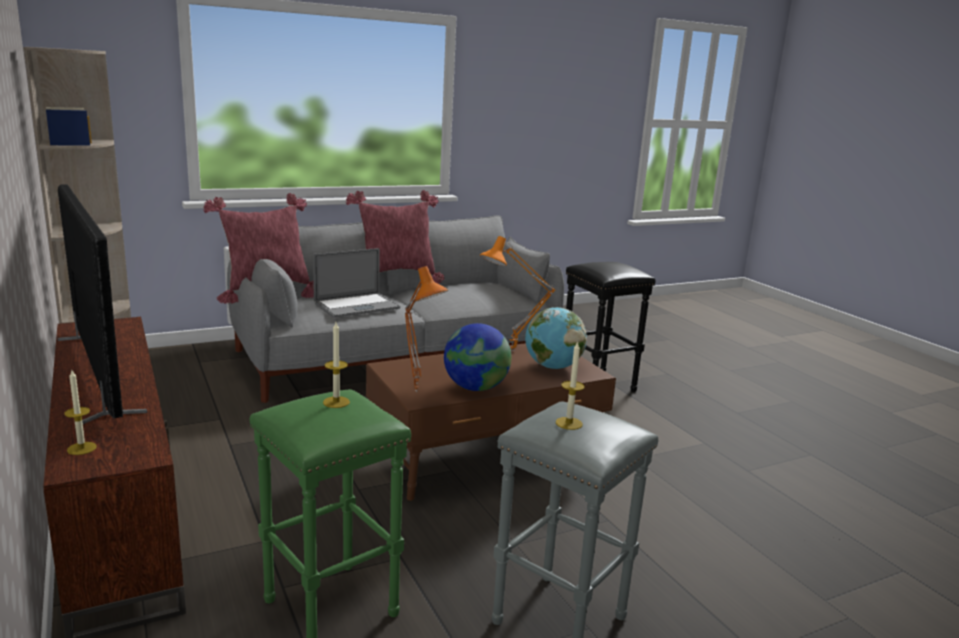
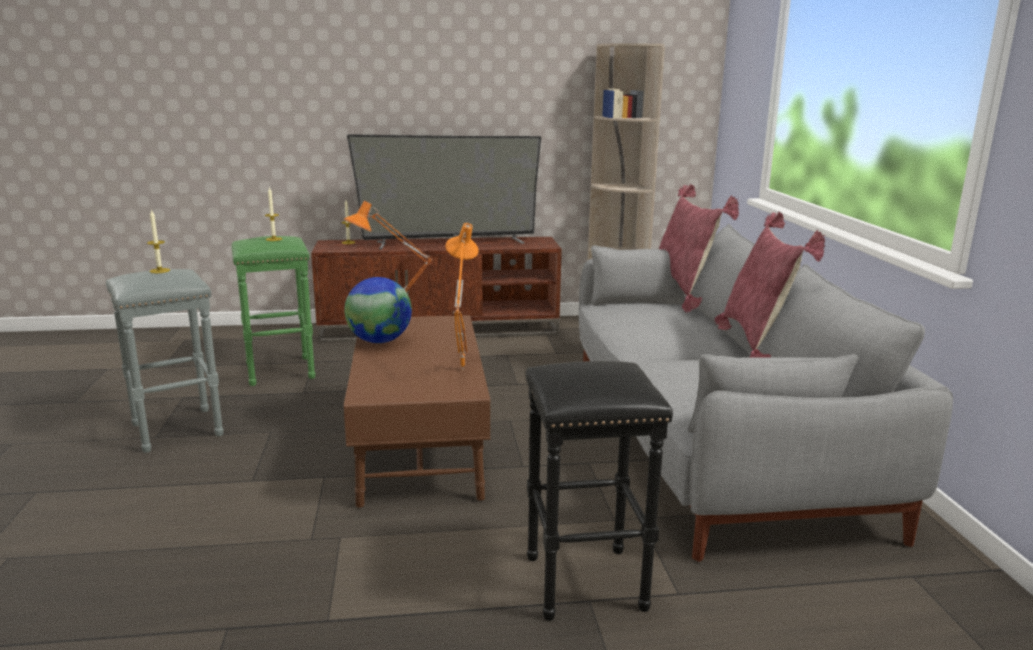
camera: 110 degrees right, 0 degrees up
(357, 306) = (646, 323): laptop -> none
(552, 367) = (400, 379): globe -> none

